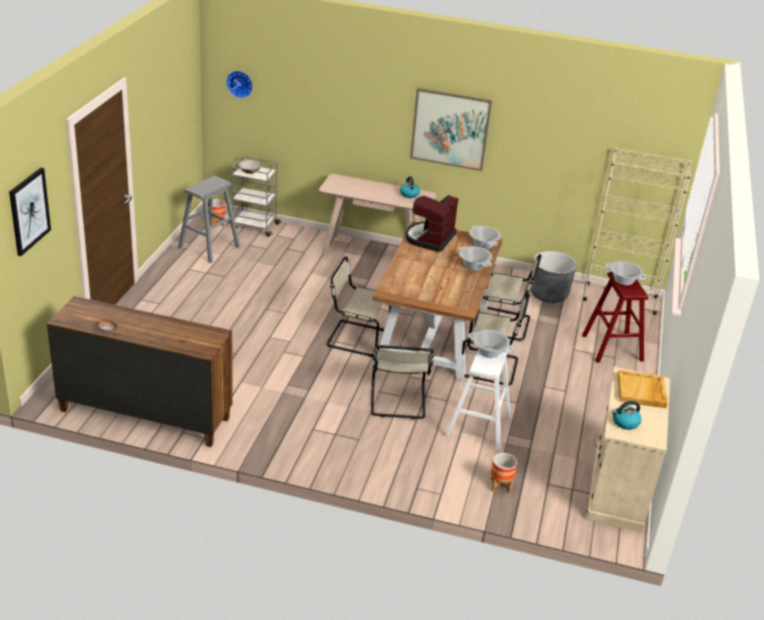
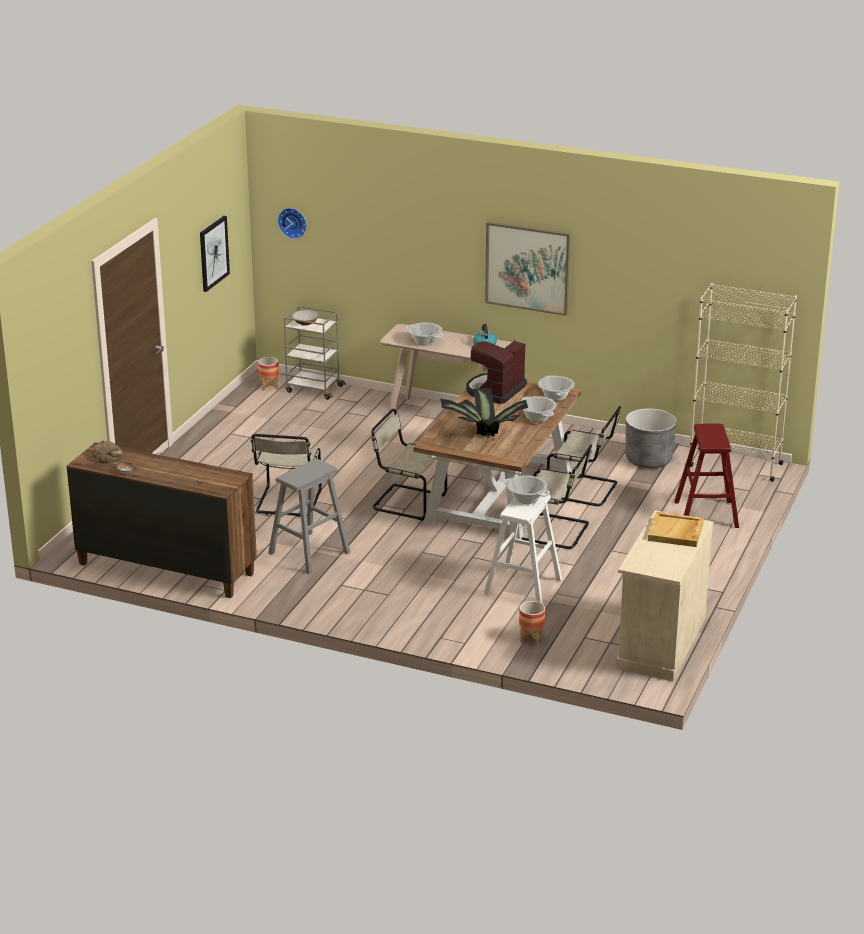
camera: 10 degrees right, 5 degrees down
(29, 211) = (52, 352): picture -> picture (213, 253)
(88, 312) = (108, 456): none -> bread
(209, 247) = (257, 411): grey stool -> grey stool (309, 553)
(397, 402) = (439, 562): beige chair -> beige chair (288, 503)
(432, 284) = (483, 436): none -> potted plant
(623, 280) = (708, 432): cooking pot -> cooking pot (424, 341)
(625, 423) = (645, 558): kettle -> none

